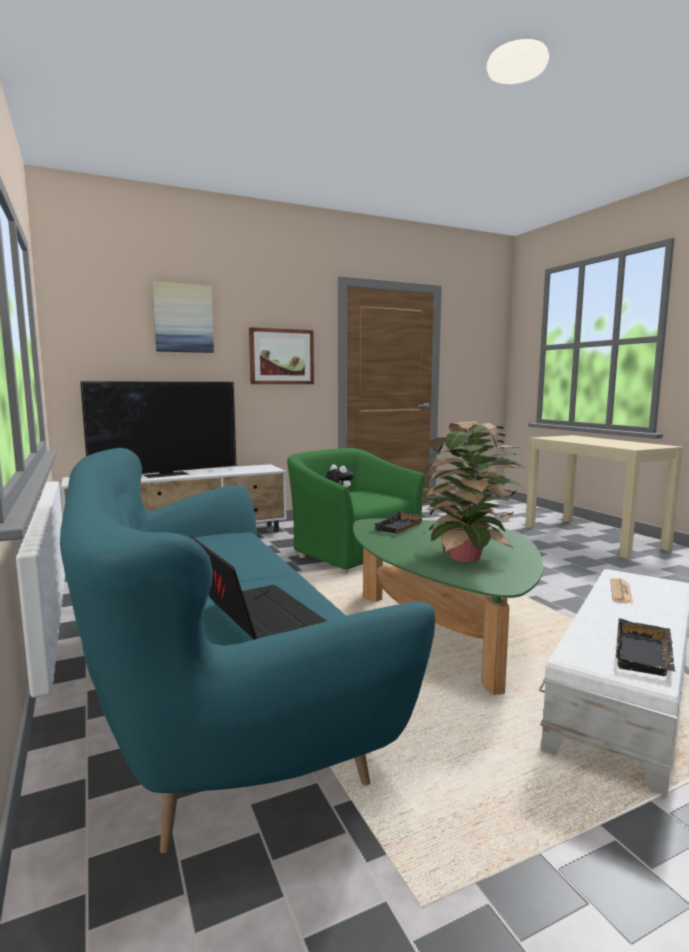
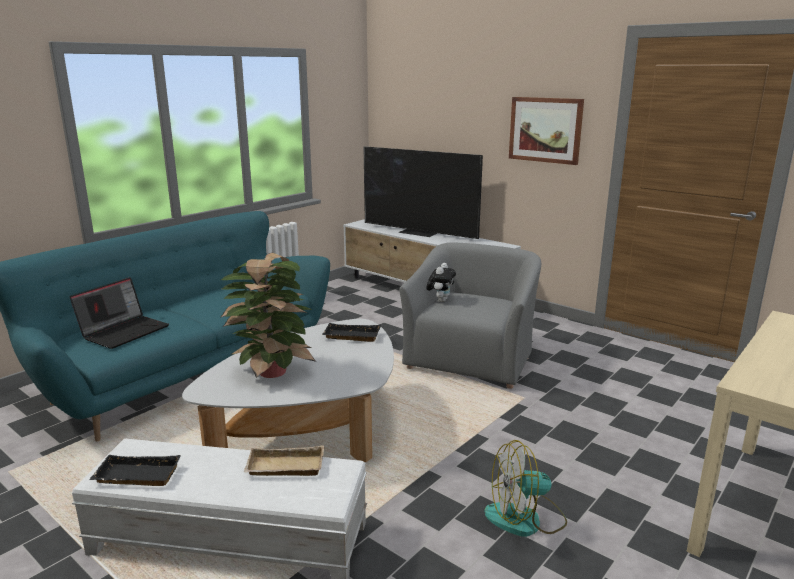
camera: 65 degrees right, 10 degrees up
(183, 318) = (458, 88): picture -> none
(352, 552) = (471, 359): green armchair -> grey armchair
(442, 630) = (311, 434): green coffee table -> white coffee table
(594, 583) = (525, 518): none -> fan
(621, 592) = (284, 468): newspaper -> beige tray

